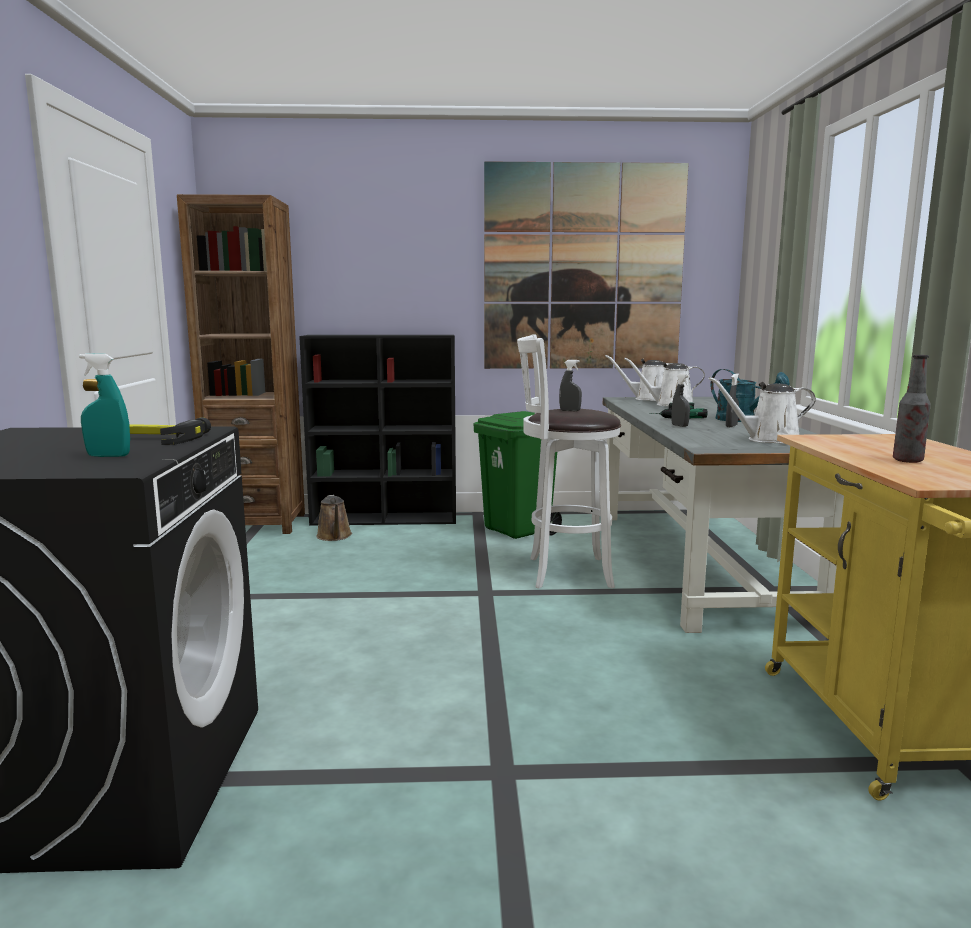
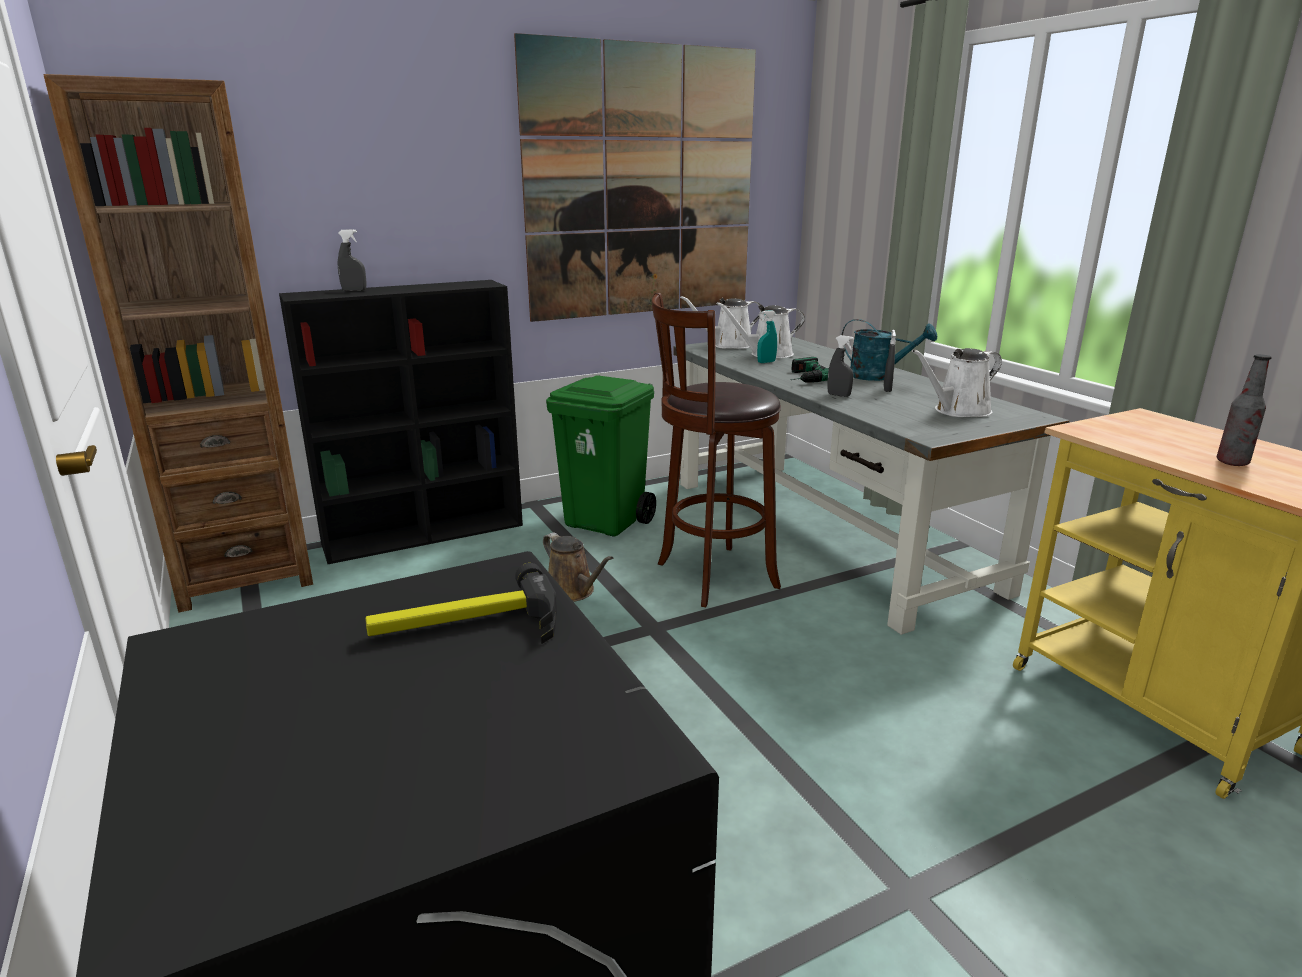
camera: 25 degrees left, 10 degrees up
(108, 456) = (523, 706): turquoise spray bottle -> turquoise spray bottle (766, 362)
(334, 536) = (382, 577): brown watering can -> brown watering can (573, 592)
(564, 572) = (711, 577): white stool -> brown stool
(570, 411) = (719, 390): grey spray bottle -> grey spray bottle (354, 290)

